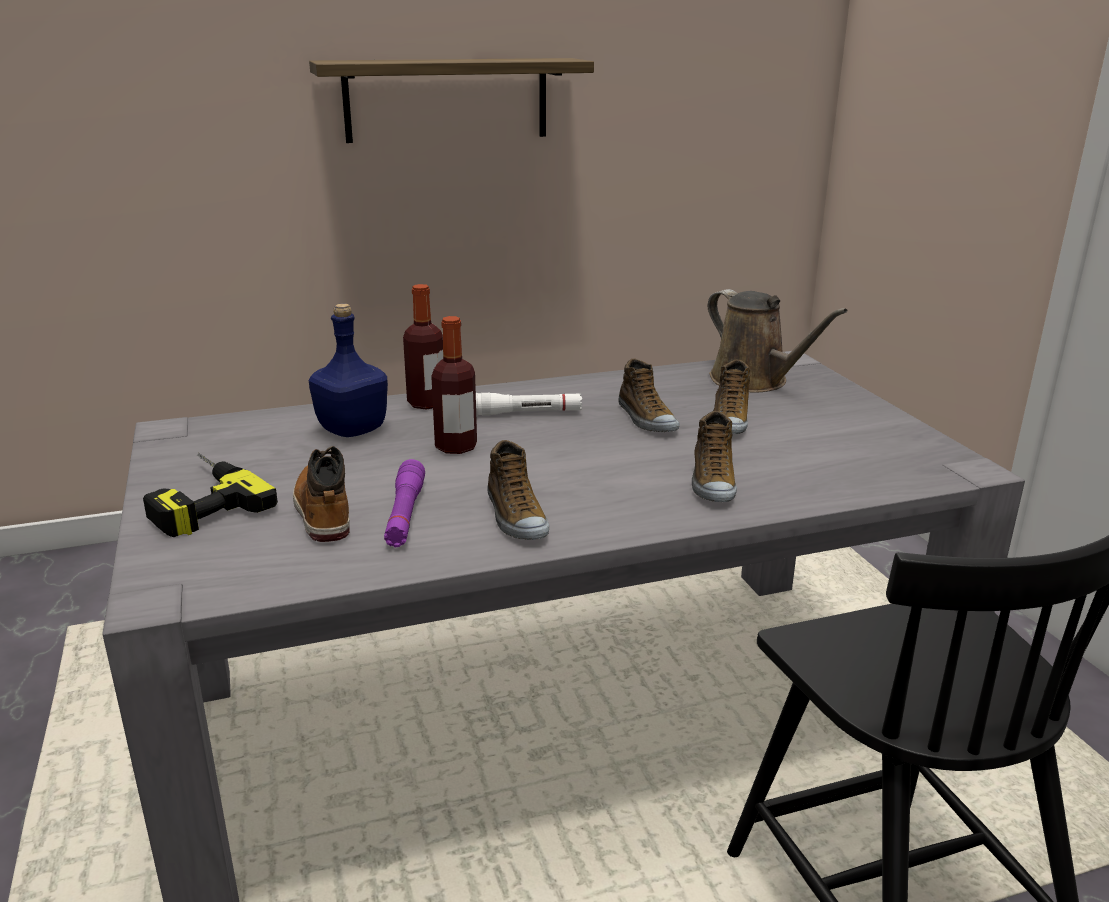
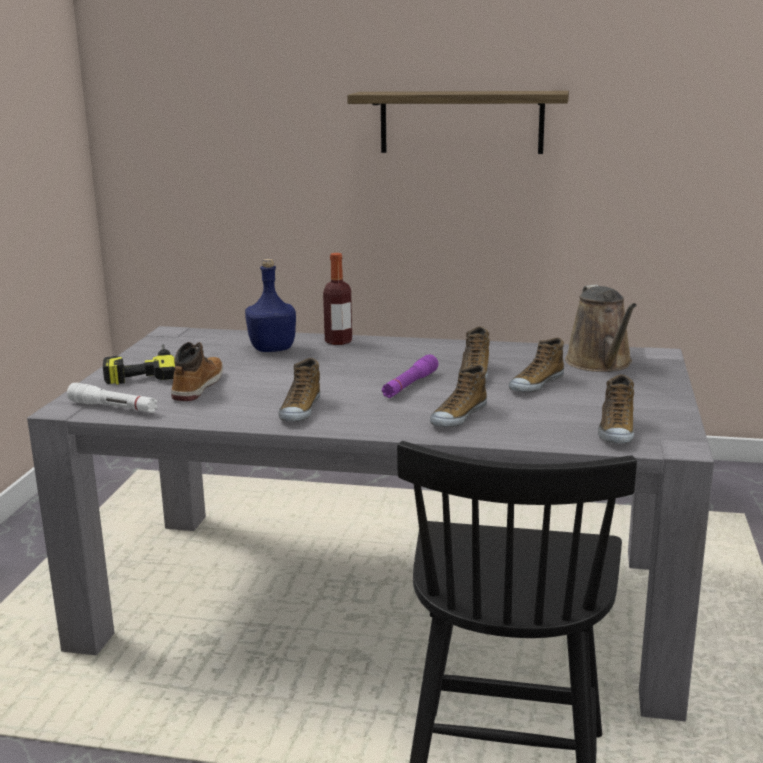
camera: 30 degrees right, 5 degrees down
(405, 514) = (239, 396): purple flashlight -> purple flashlight (410, 385)
(456, 447) = (320, 368): bottle -> none
(524, 413) = (393, 357): white flashlight -> white flashlight (113, 407)
(889, 463) = (615, 431): none -> shoe

